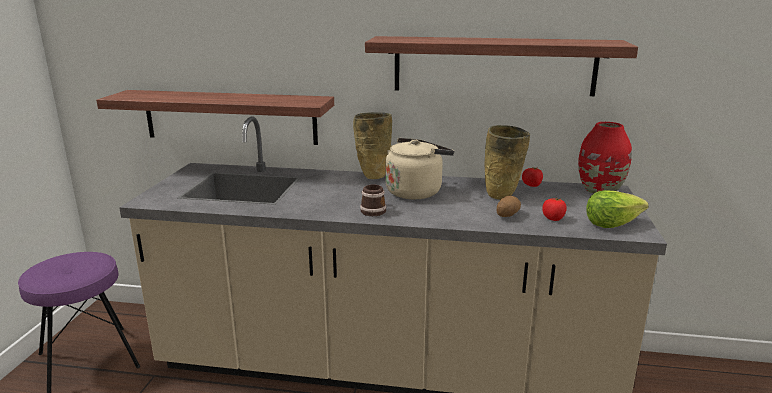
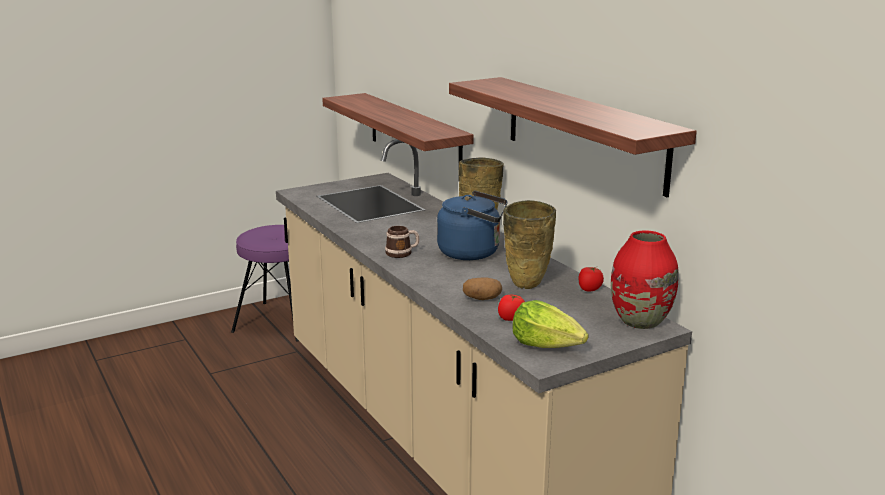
camera: 50 degrees right, 0 degrees up
(416, 191) = (473, 253): beige kettle -> blue kettle

